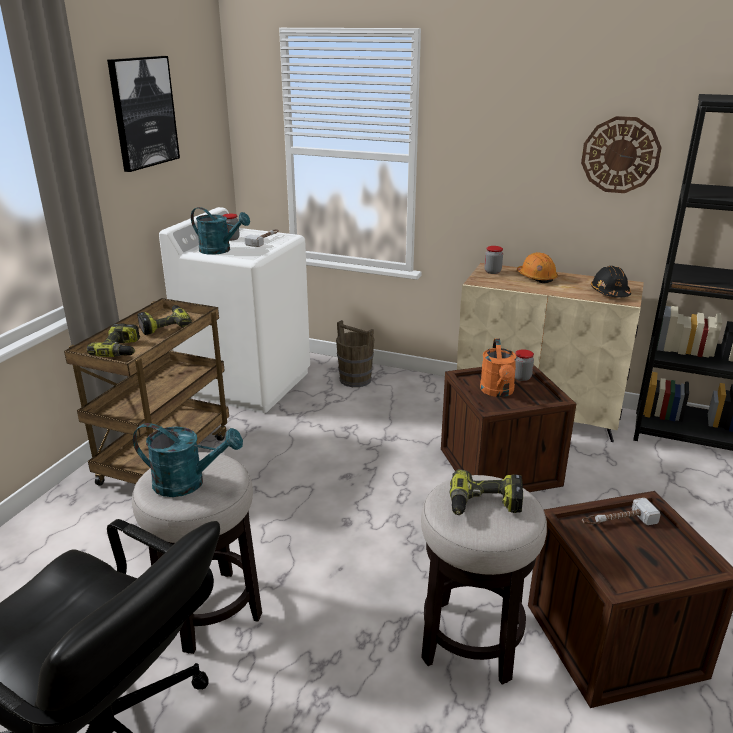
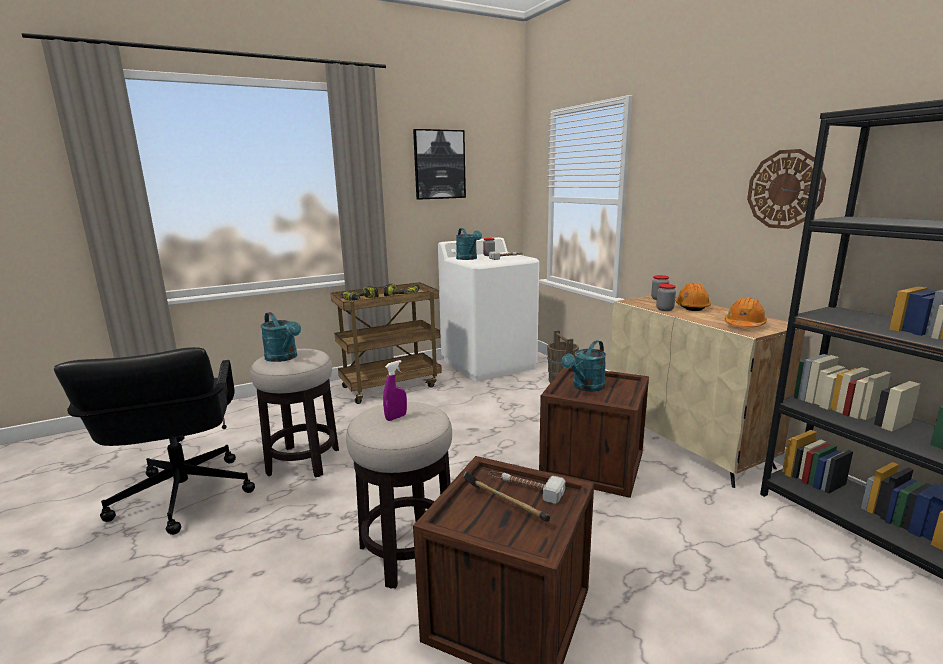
camera: 40 degrees right, 10 degrees down
(484, 505) = (396, 417): power drill -> purple spray bottle
(498, 392) = (585, 387): orange watering can -> turquoise watering can
(521, 377) = (623, 385): jar -> jar (664, 309)
(610, 293) = (744, 325): black hard hat -> orange hard hat
(631, 546) = (504, 506): none -> hammer

